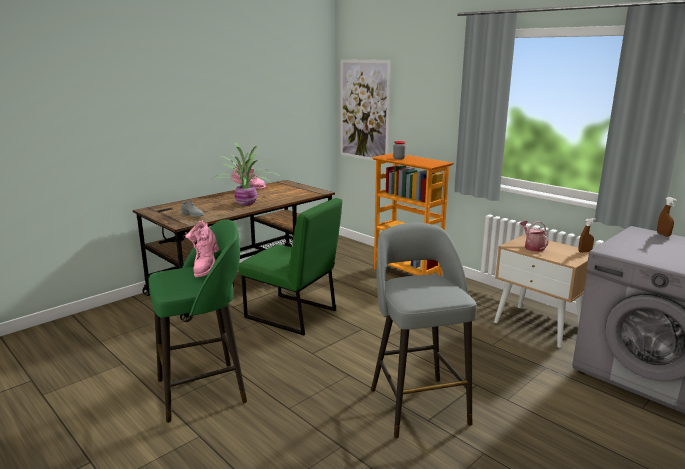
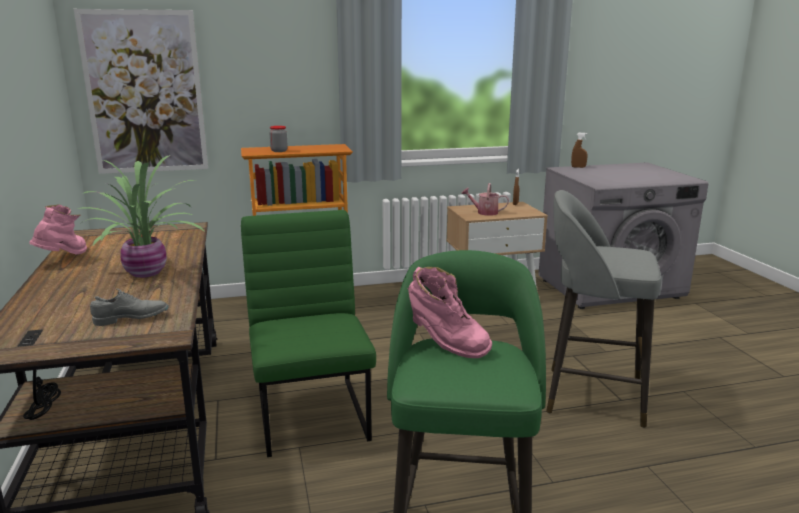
camera: 60 degrees left, 0 degrees up
(292, 315) = (312, 412): green chair -> green chair turned 75 degrees counterclockwise

